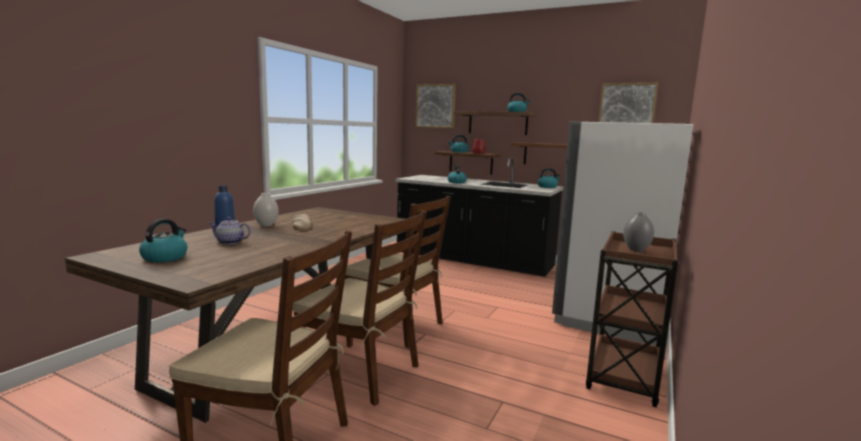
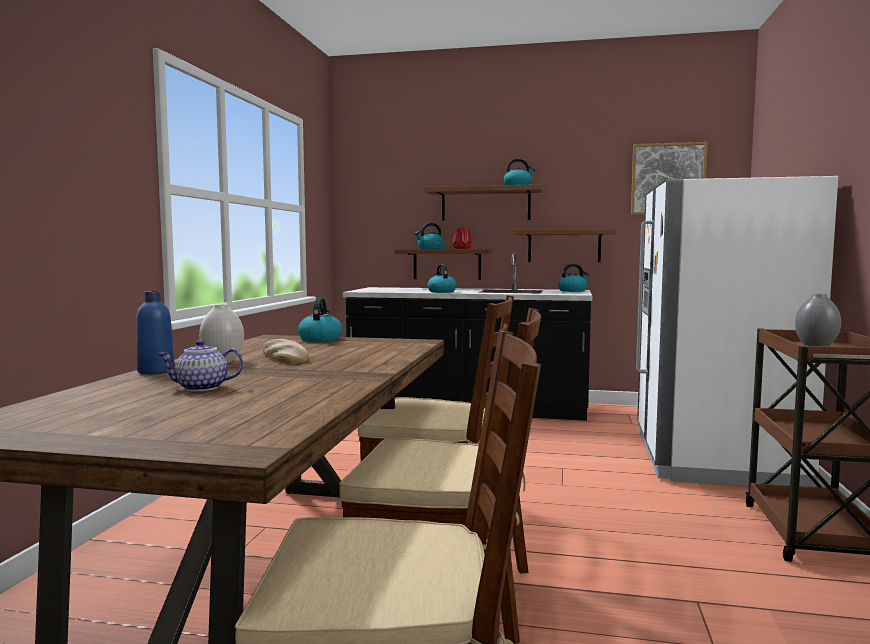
camera: 15 degrees left, 5 degrees down
(165, 257) = (114, 419): kettle -> kettle (320, 339)
(435, 106) = (386, 182): picture -> none

